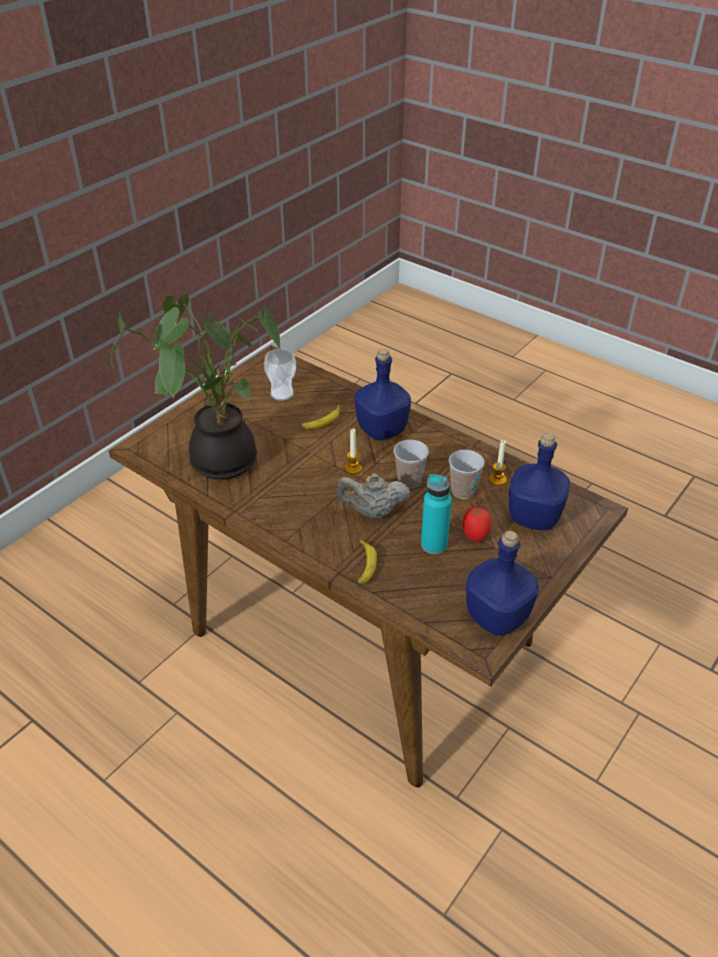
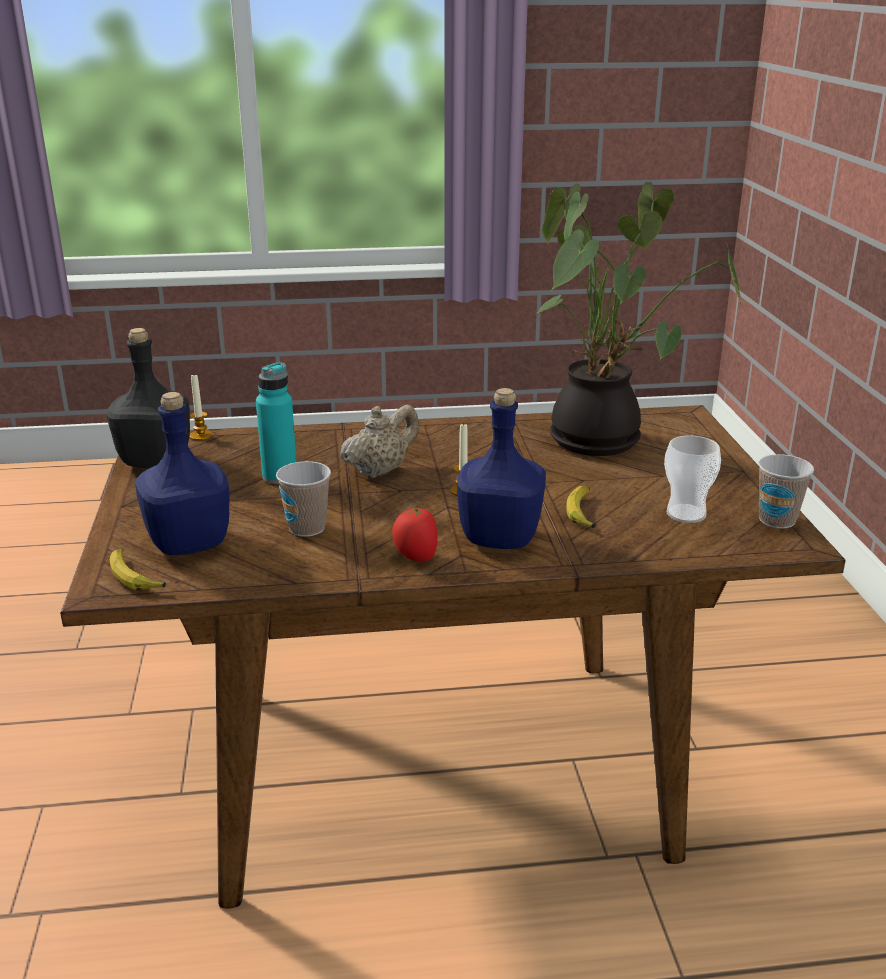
camera: 135 degrees right, 15 degrees down
(364, 565) = (327, 439): banana -> banana (135, 576)
(409, 481) = (383, 509): cup -> cup (777, 520)
(475, 536) = (243, 500): tomato -> tomato (415, 557)
(497, 479) = (278, 558): candle -> candle (201, 436)
(498, 618) = (154, 460): blue bottle -> black bottle

